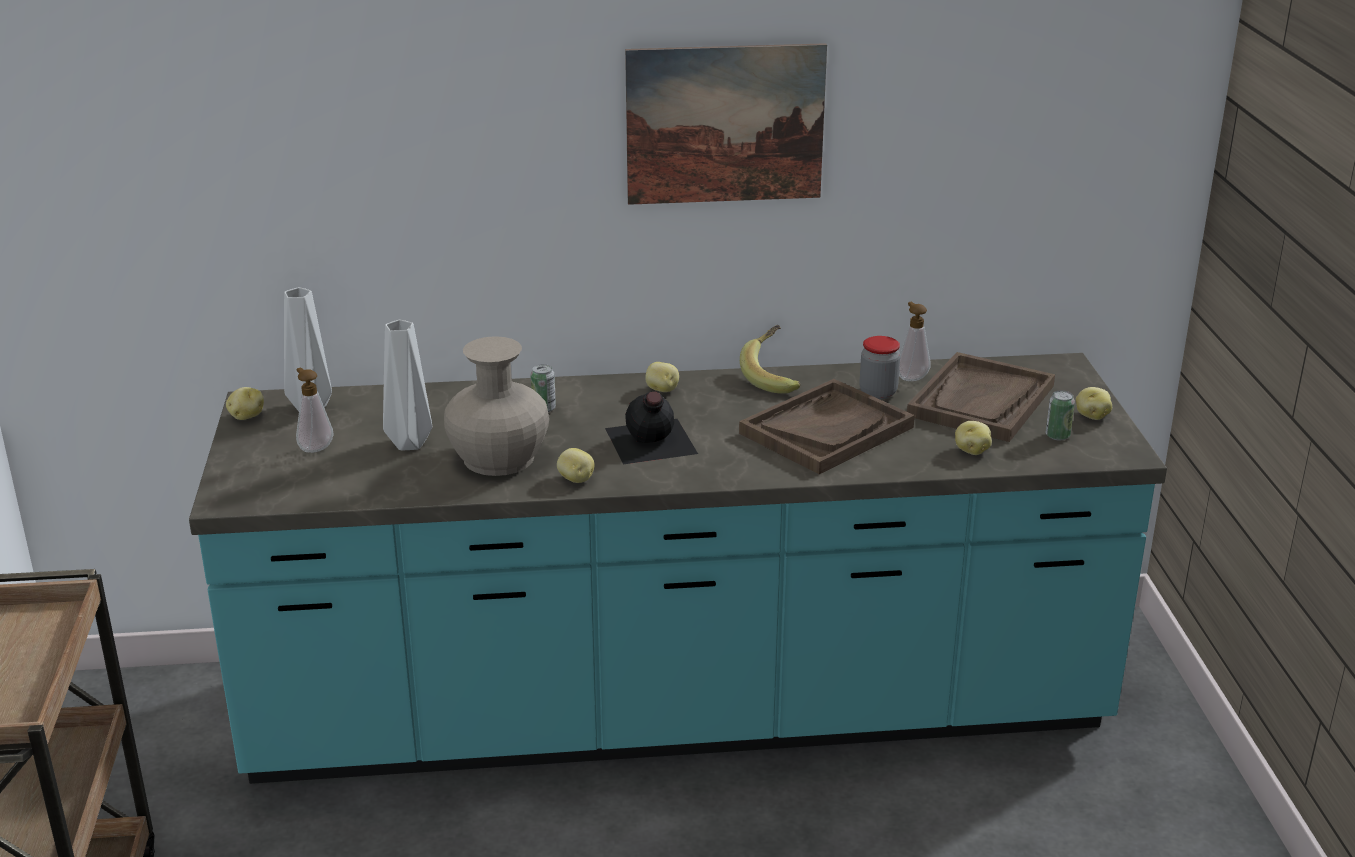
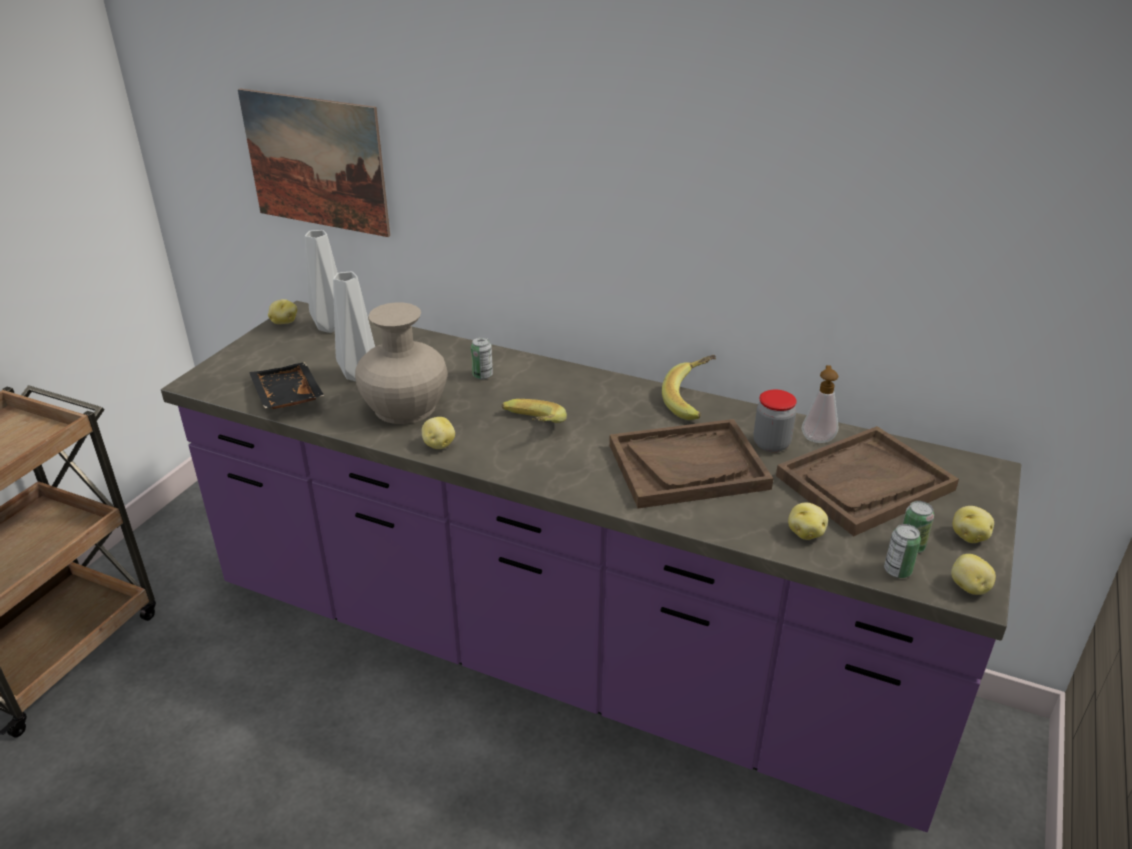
camera: 30 degrees right, 5 degrees up
(315, 447) = (296, 359): soap dispenser -> none
(354, 485) = (285, 397): none -> black tray
(649, 441) = (530, 429): black bottle -> banana
(662, 390) = (588, 386): potato -> potato (968, 588)
(677, 709) = (566, 651): turquoise counter -> purple counter
(725, 124) = (676, 153): picture -> picture (315, 162)
(1063, 455) = (897, 571): none -> can

